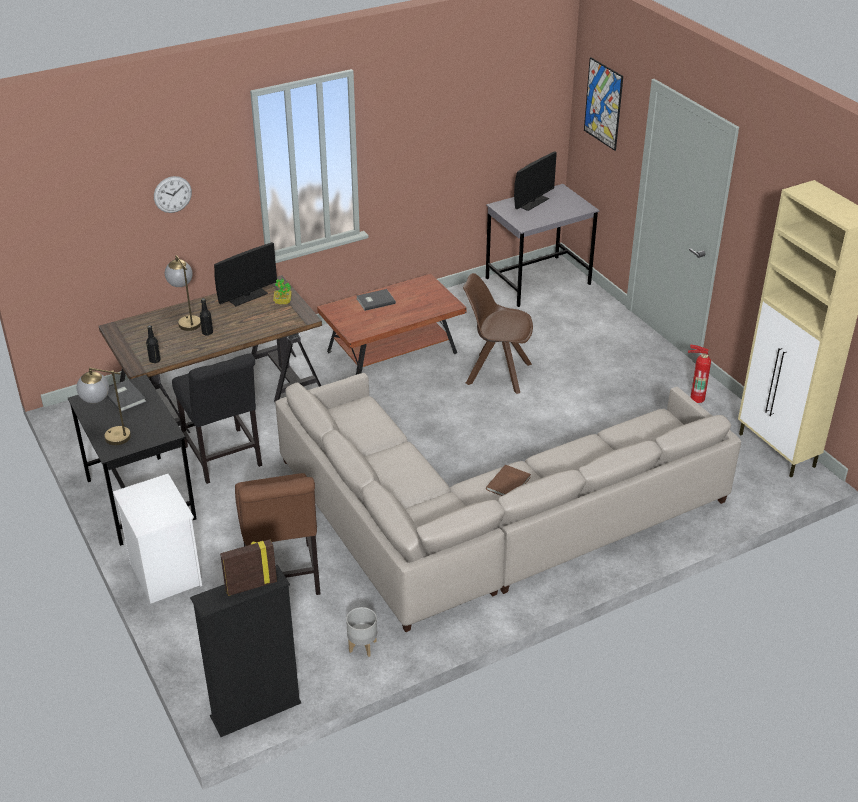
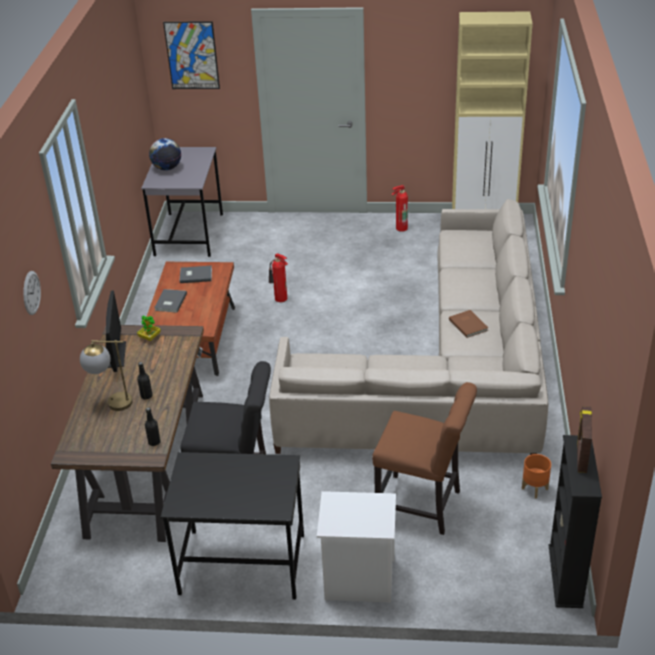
camera: 55 degrees left, 0 degrees up
(108, 436) = (252, 504): table lamp -> none
(125, 396) = (200, 475): grey book -> grey book (195, 275)
(362, 647) = (535, 489): grey planter -> orange planter
(496, 373) = (280, 299): brown chair -> fire extinguisher
(532, 202) = (167, 168): monitor -> globe

